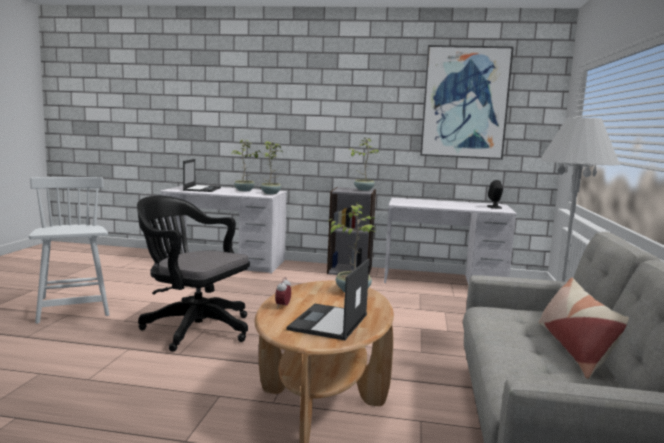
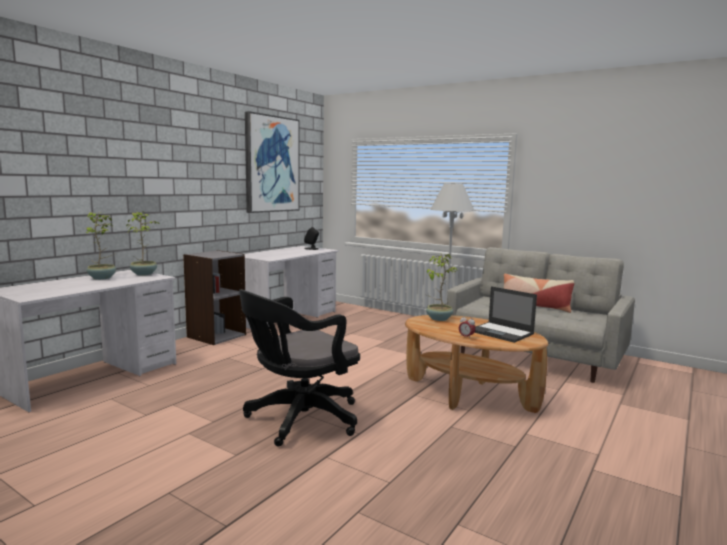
camera: 65 degrees left, 0 degrees up
(73, 307) = (140, 488): white chair -> none
(202, 189) = (50, 288): laptop -> none
(363, 189) = (217, 252): potted plant -> none

